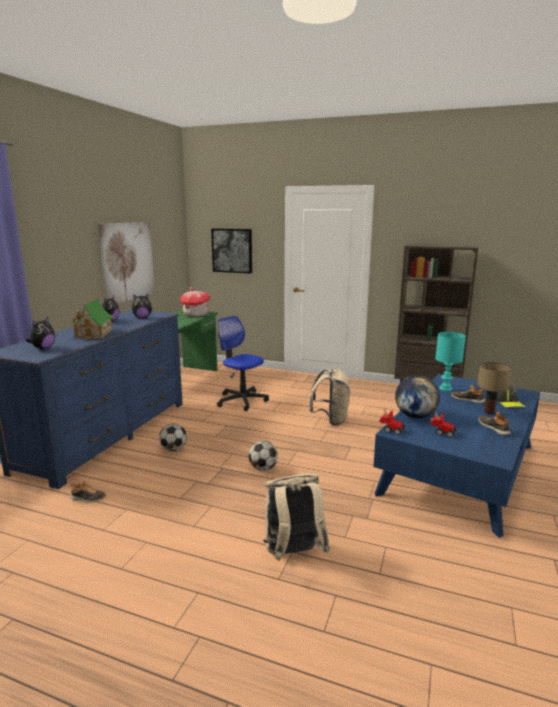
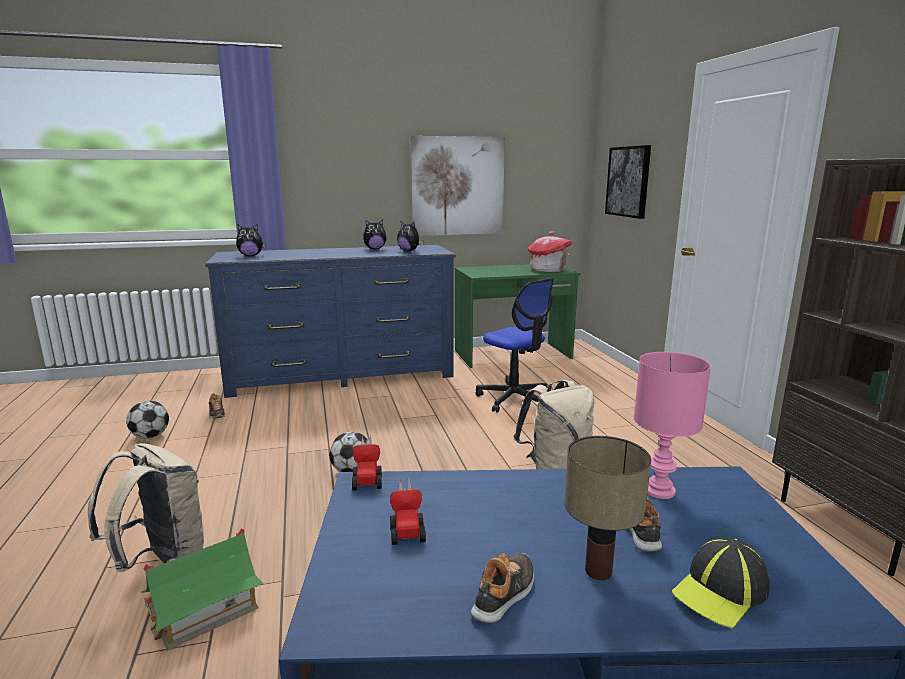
camera: 55 degrees right, 0 degrees up
(94, 333) = (320, 254): toy house -> toy house (205, 612)
(173, 449) = (344, 411): football -> football (150, 436)
(242, 400) = (515, 399): office chair -> office chair turned 135 degrees clockwise
(415, 416) = (458, 488): globe -> none
(445, 389) = (658, 490): turquoise table lamp -> pink table lamp

